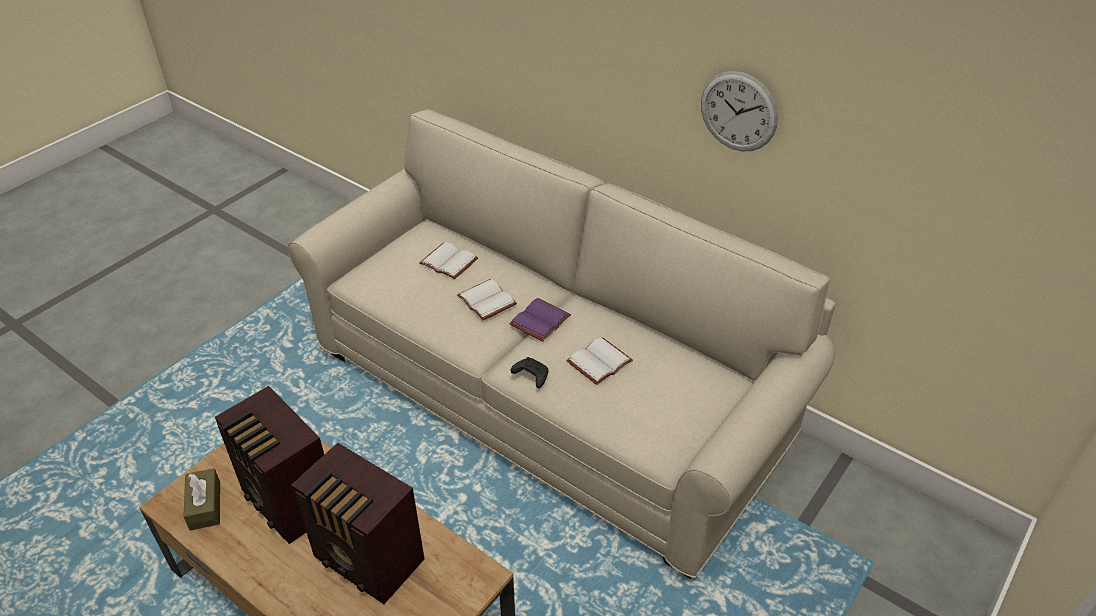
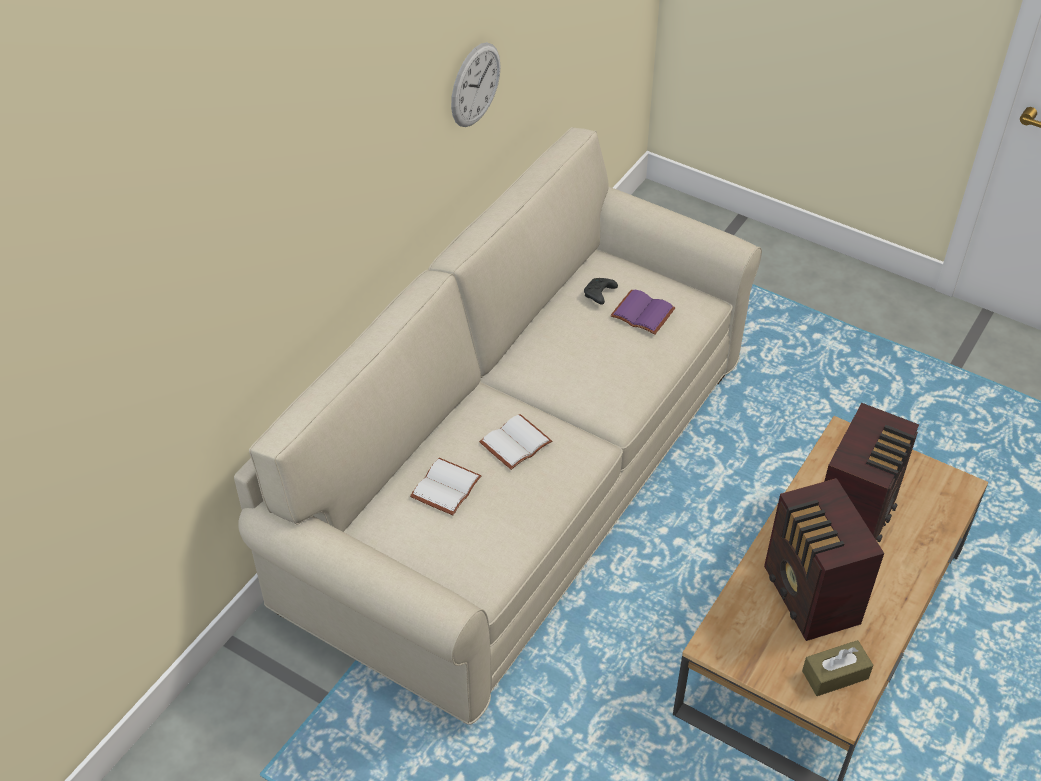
camera: 95 degrees left, 5 degrees up
(289, 503) = (810, 598): radio -> radio turned 120 degrees clockwise
(530, 376) = (627, 397): black game controller -> black game controller (599, 295)
(539, 319) = (538, 397): purple book -> purple book (641, 314)
(600, 363) = (601, 345): white book -> none

